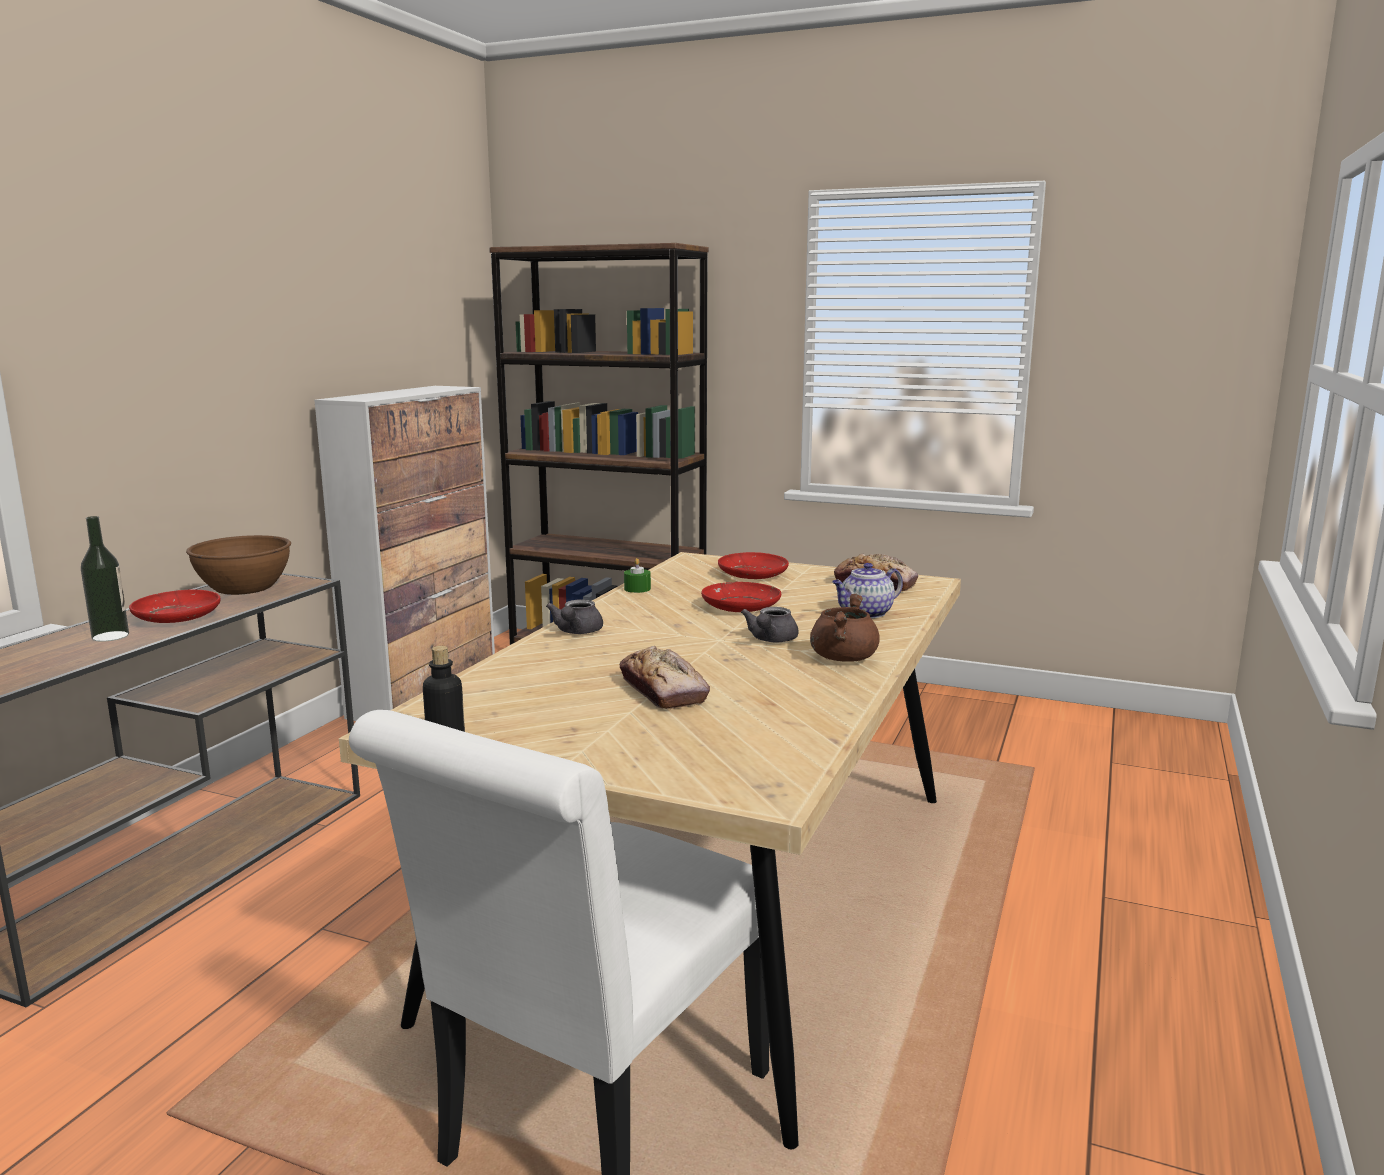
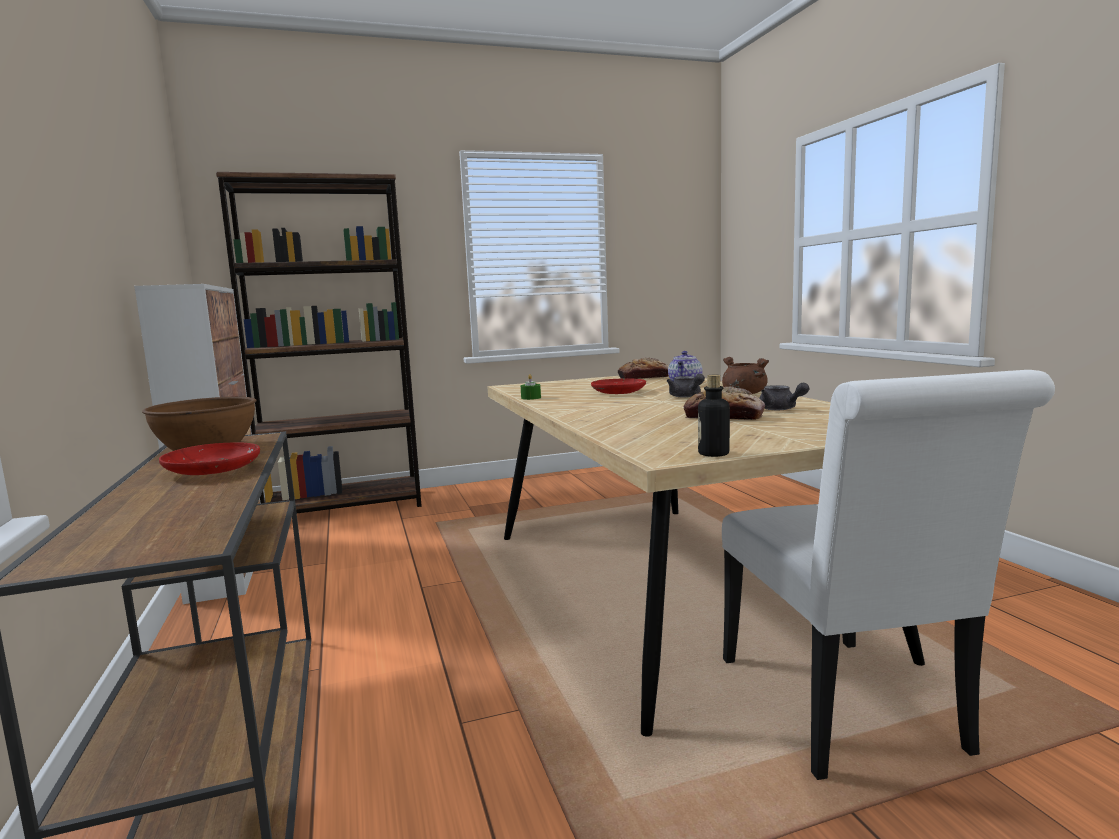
camera: 40 degrees left, 5 degrees down
(110, 636) = (186, 491): bottle -> none
(576, 632) = (576, 413): grey teapot -> grey teapot (780, 409)
(753, 575) = (570, 384): red plate -> none

